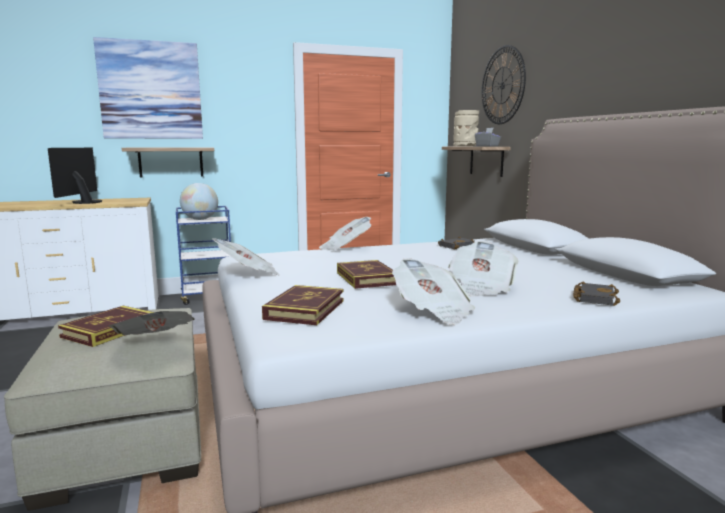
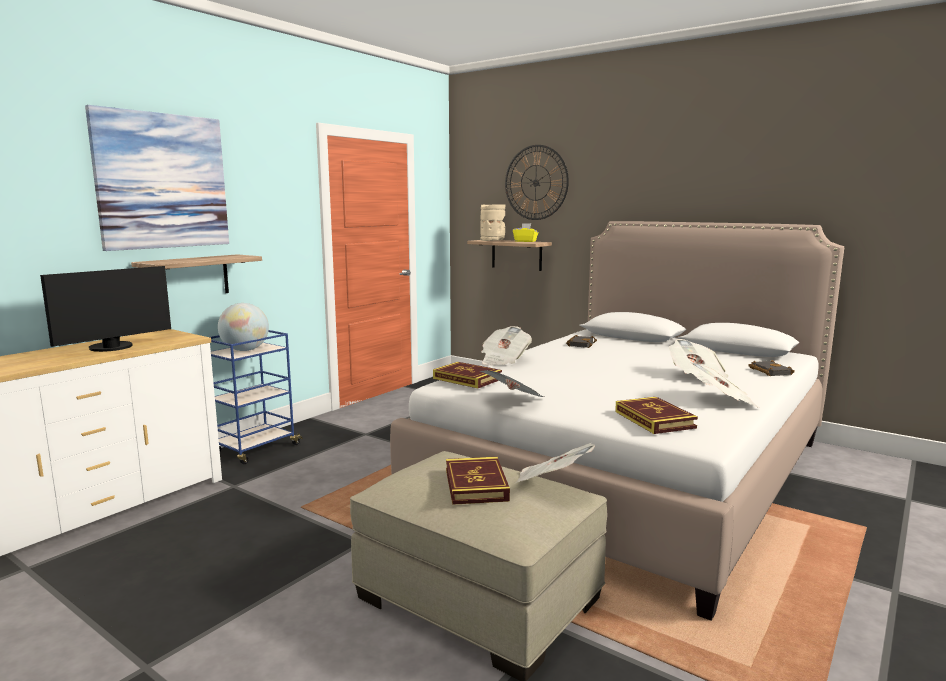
camera: 35 degrees left, 0 degrees up
(84, 202) = (113, 347): monitor -> monitor turned 105 degrees counterclockwise
(366, 278) = (612, 385): book -> book (467, 379)
(487, 146) = (525, 241): grey tissue box -> yellow tissue box

